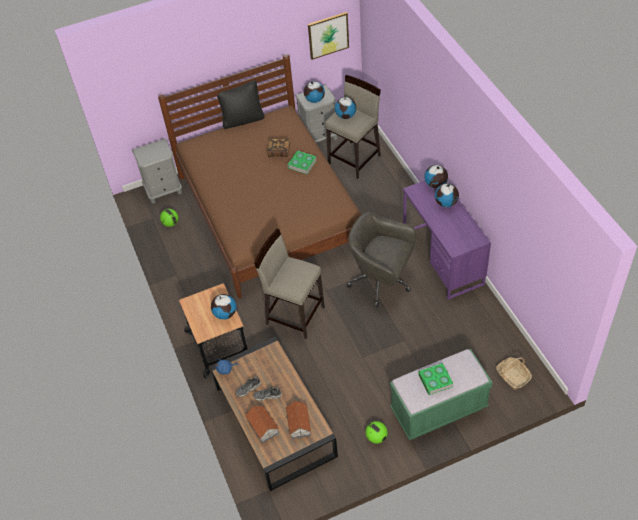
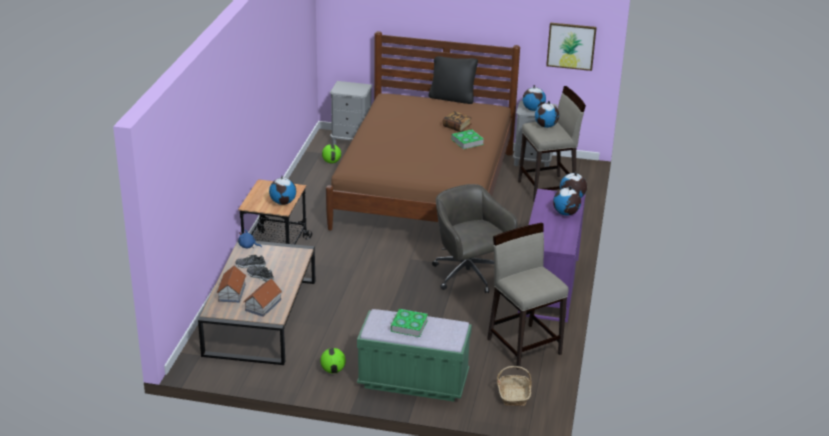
camera: 30 degrees right, 20 degrees down
(295, 315) = (363, 261): beige stool -> beige stool (524, 346)

